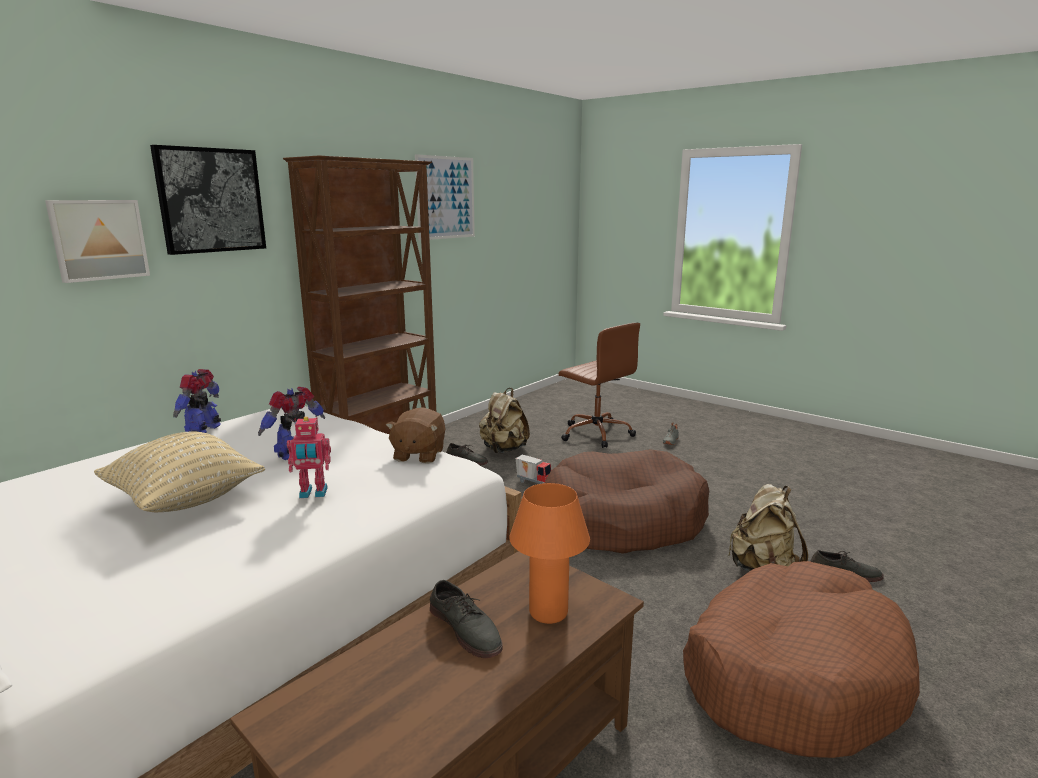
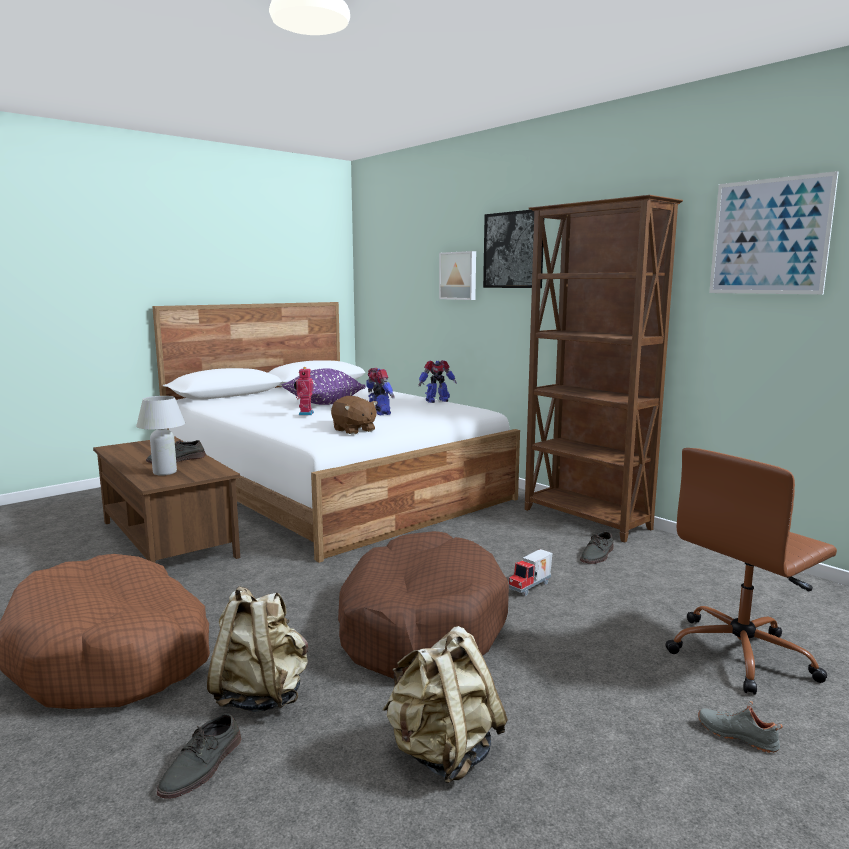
camera: 100 degrees right, 5 degrees down
(185, 501) = (324, 403): beige pillow -> purple pillow
(204, 430) = (436, 401): toy robot -> toy robot turned 135 degrees clockwise
(418, 455) = (354, 430): brown plush toy -> brown plush toy turned 150 degrees counterclockwise
(503, 450) = (637, 576): beige backpack -> beige backpack (443, 753)
(548, 612) = (165, 472): orange table lamp -> white table lamp

